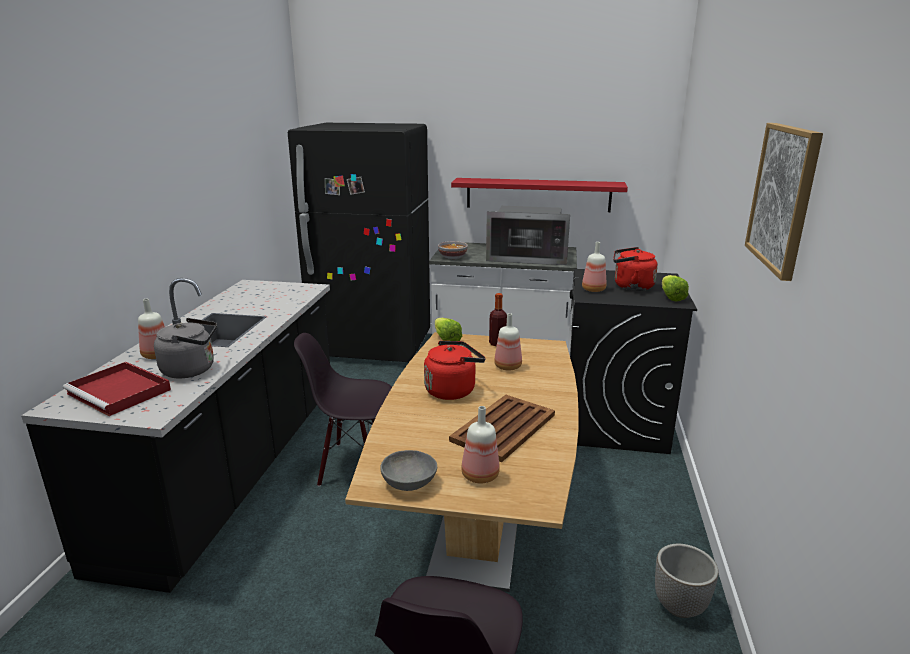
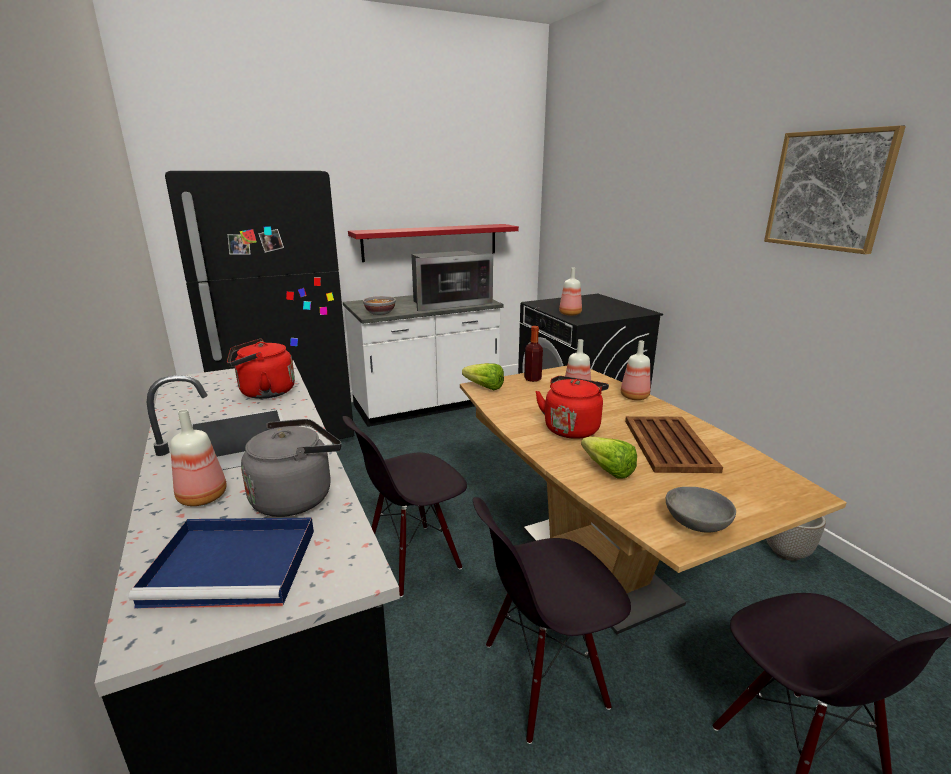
camera: 35 degrees left, 0 degrees up
(120, 392) = (236, 565): red tray -> blue tray
(342, 578) = (544, 677): none -> black chair
(479, 476) = (730, 491): bottle -> bottle (634, 397)
(630, 286) = (589, 307): red kettle -> red kettle (263, 392)
(670, 296) = (629, 308): lettuce -> lettuce (604, 468)

